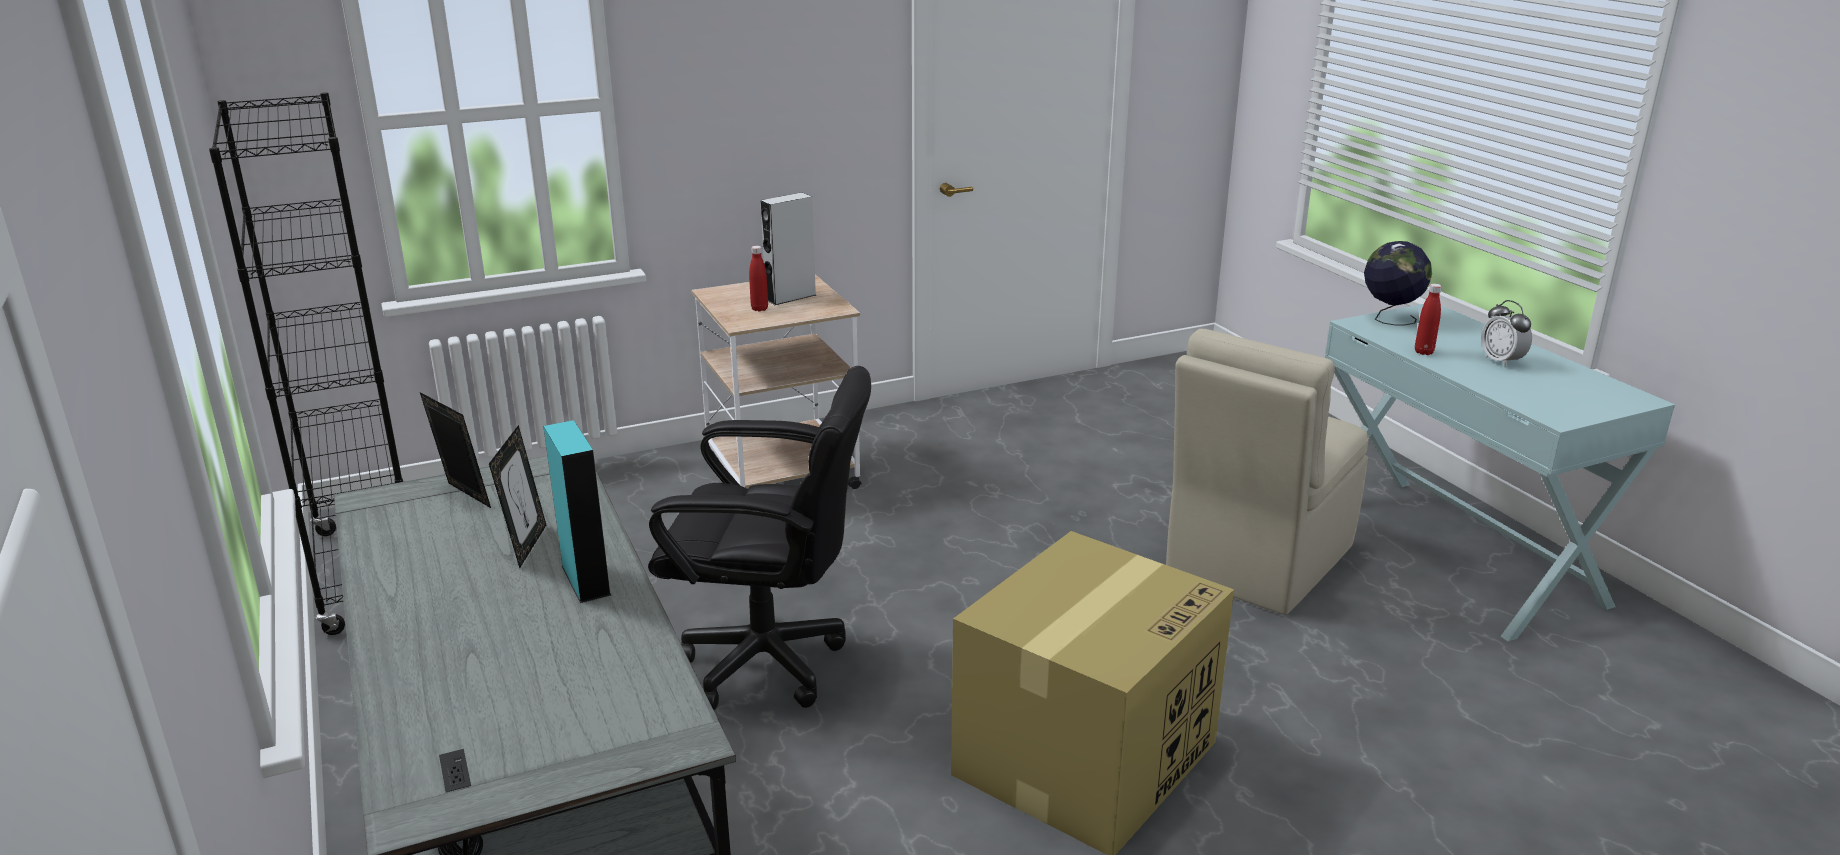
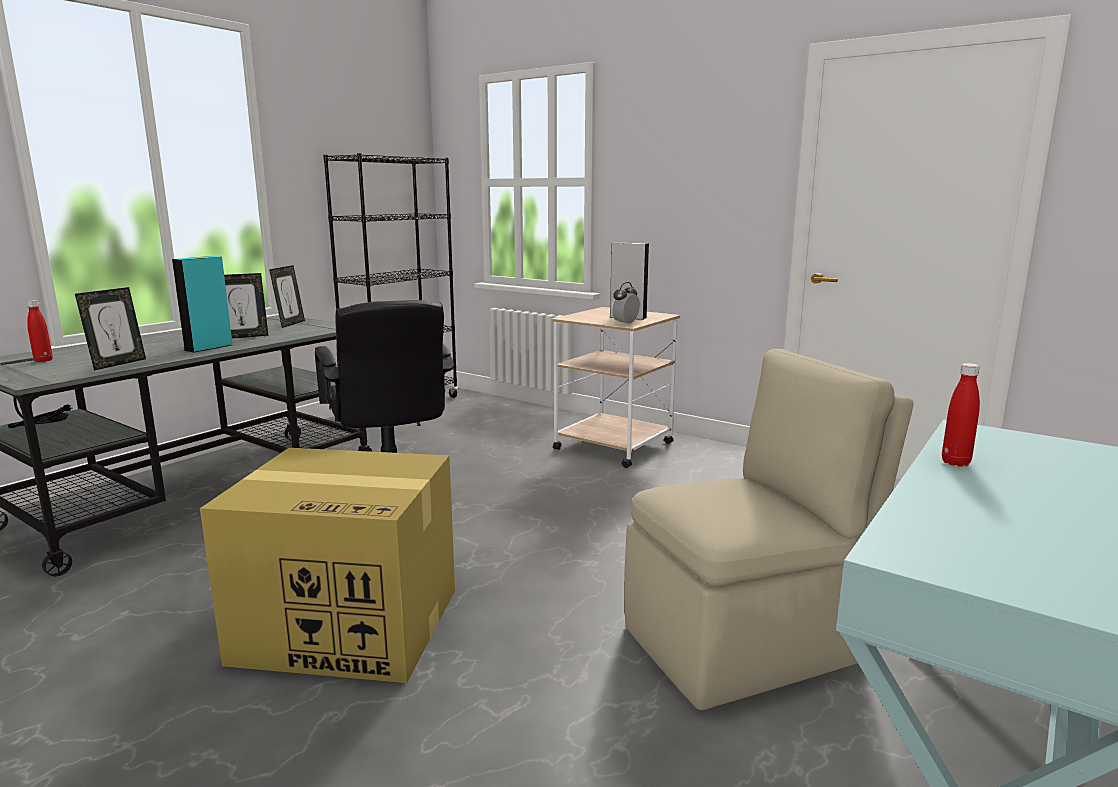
camera: 60 degrees right, 10 degrees down
(625, 663) = (117, 364): none -> picture frame
(759, 309) = (597, 316): red bottle -> red bottle (43, 360)
(1256, 562) = (745, 643): beige chair -> beige chair turned 150 degrees clockwise
(1390, 319) = (1023, 439): globe -> none
(1501, 361) = (1038, 504): alarm clock -> alarm clock (625, 324)

